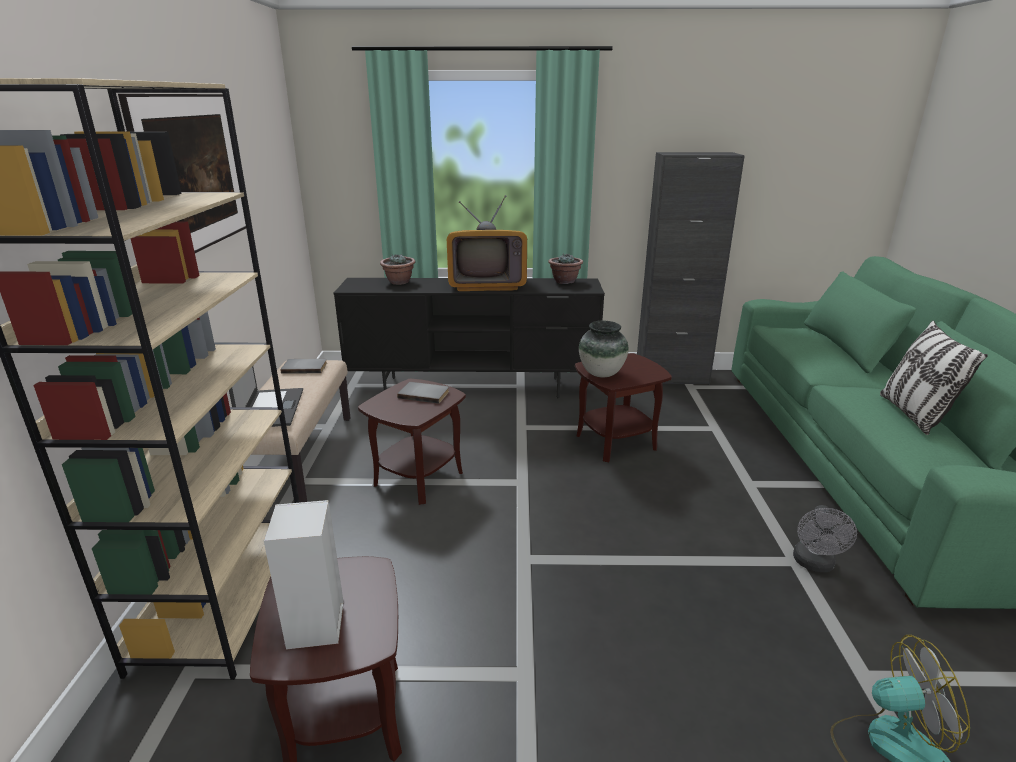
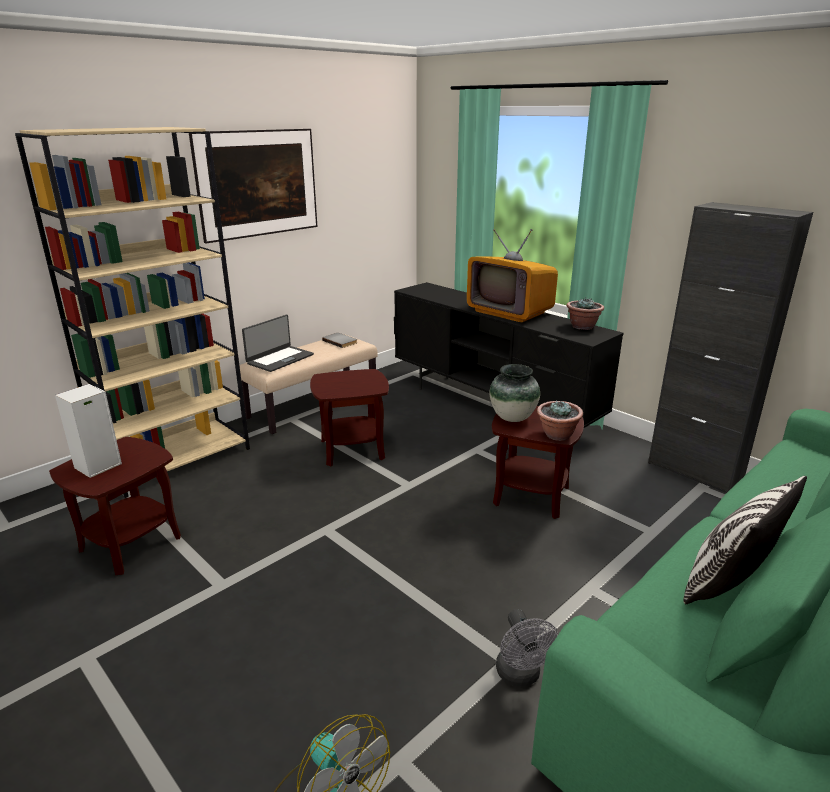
camera: 45 degrees right, 0 degrees up
(399, 282) = (451, 294): potted plant -> potted plant (557, 435)
(424, 394) = (363, 382): grey book -> none
(814, 564) = (521, 676): grey fan -> grey fan turned 75 degrees counterclockwise

